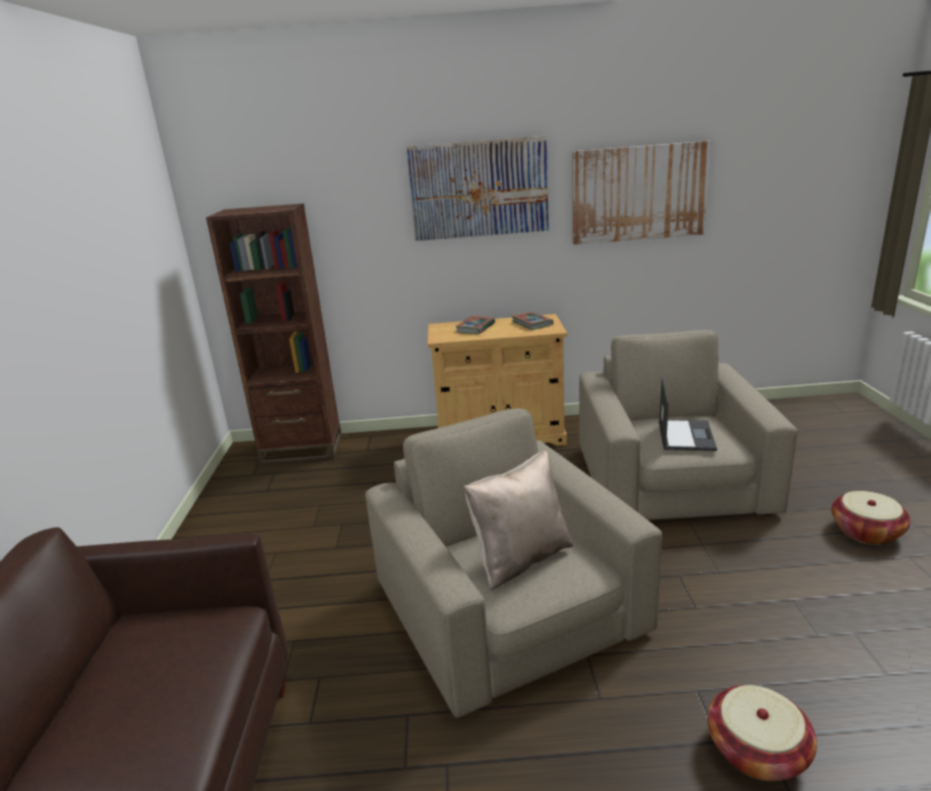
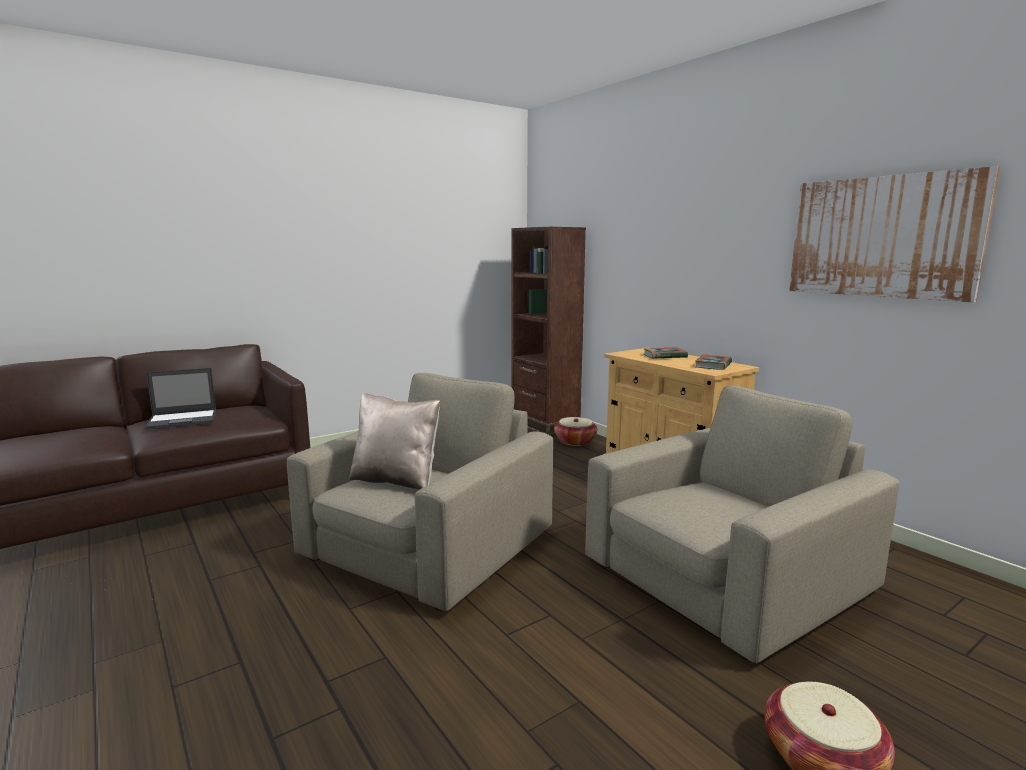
camera: 55 degrees right, 10 degrees down
(479, 189) = (708, 222): picture -> none
(685, 435) = (695, 503): laptop -> laptop (183, 420)
(757, 751) = (322, 707): basket -> basket (575, 441)

